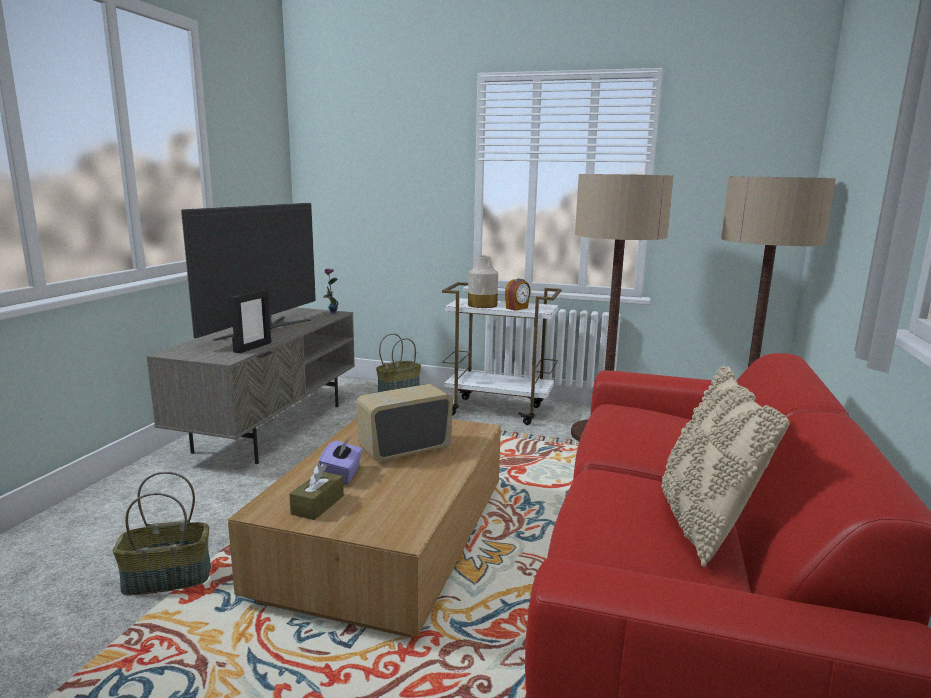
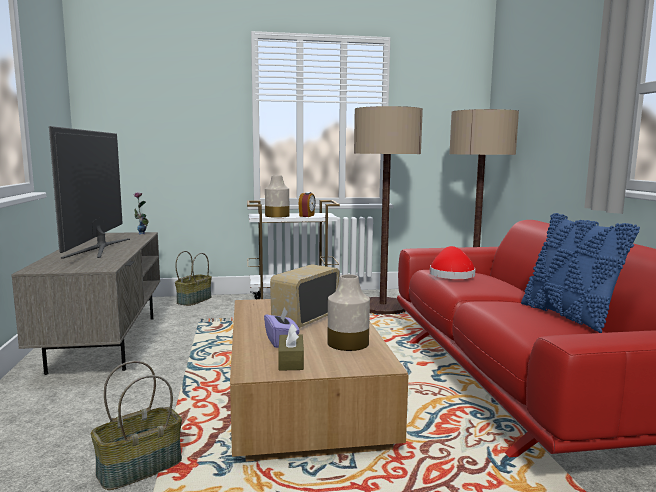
camera: 25 degrees left, 5 degrees down
(252, 347) = (113, 259): picture frame -> none
(406, 494) = (347, 343): none -> beige vase
(625, 420) = (451, 274): none -> red hat
(703, 525) = (569, 316): beige pillow -> blue pillow

